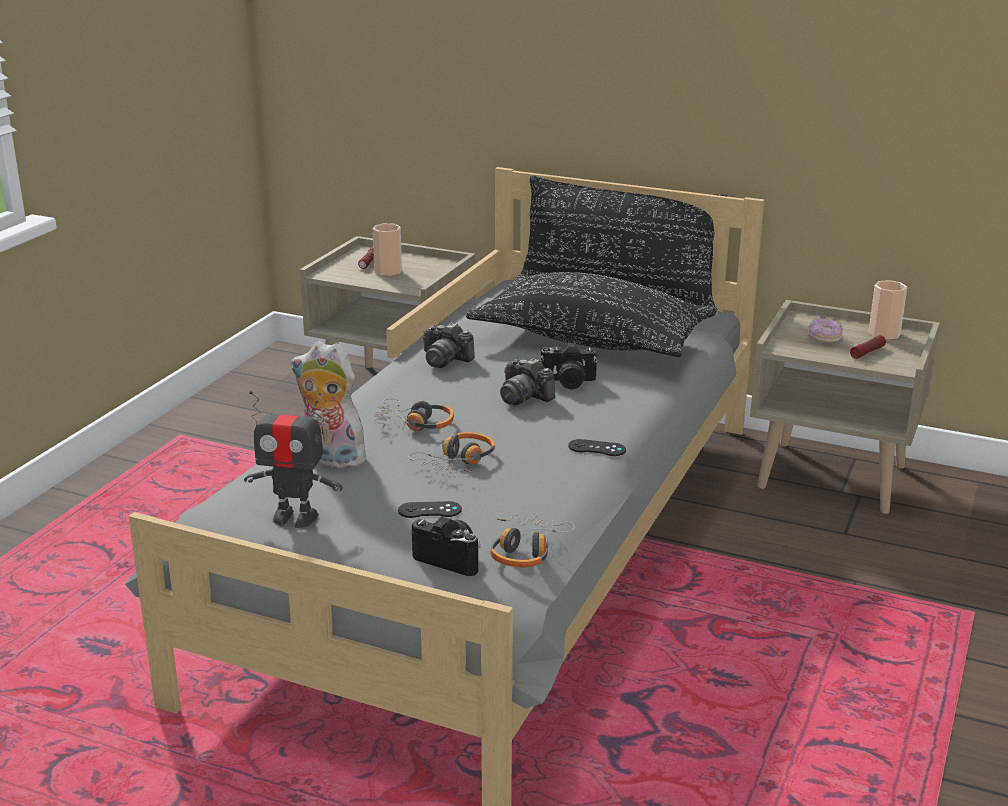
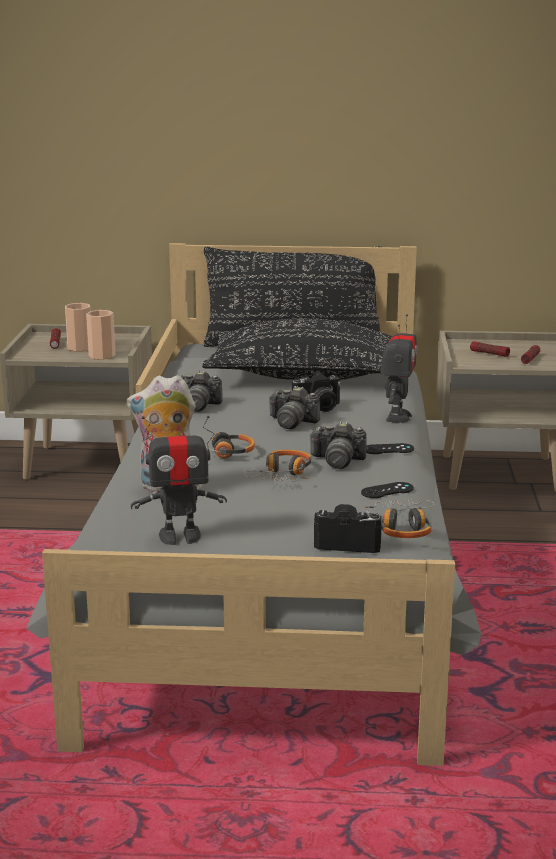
camera: 20 degrees left, 5 degrees down
(429, 510) = (294, 512): black game controller -> black game controller (387, 490)
(529, 453) = (337, 460): none -> camera
(644, 407) = (397, 417): none -> toy robot
(824, 338) = (489, 354): donut -> flashlight
(884, 334) = (530, 346): cup -> cup (102, 355)

